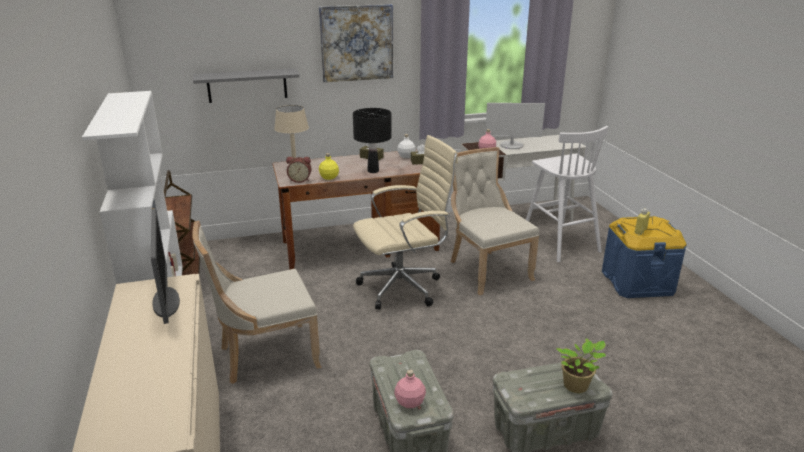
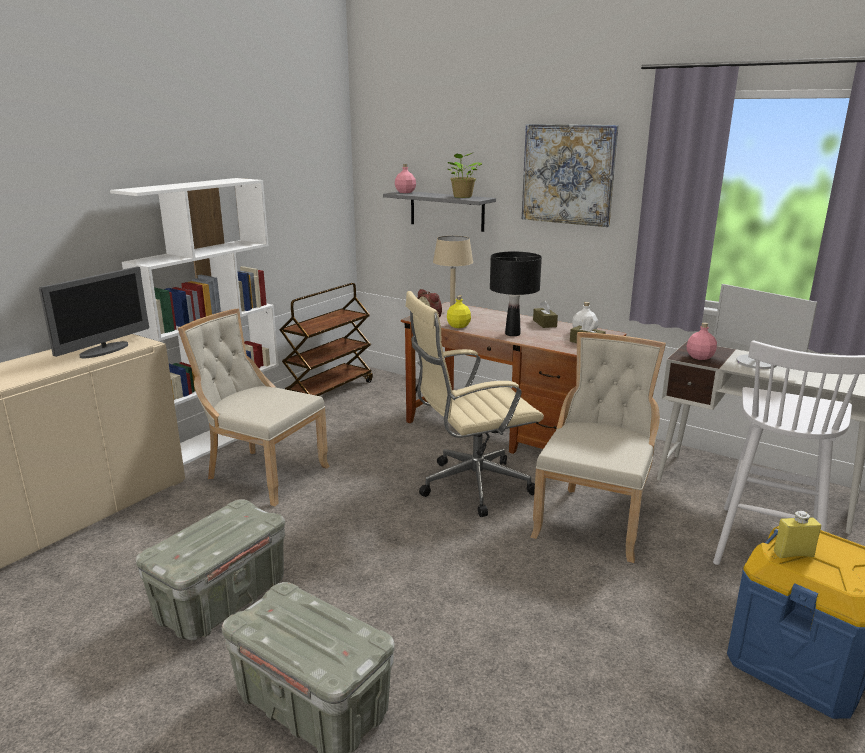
camera: 50 degrees right, 5 degrees down
(404, 287) = (470, 486): beige office chair -> beige office chair turned 135 degrees clockwise
(410, 402) = (180, 547): pink bottle -> pink bottle (405, 192)
(577, 387) = (316, 654): potted plant -> potted plant (462, 197)

